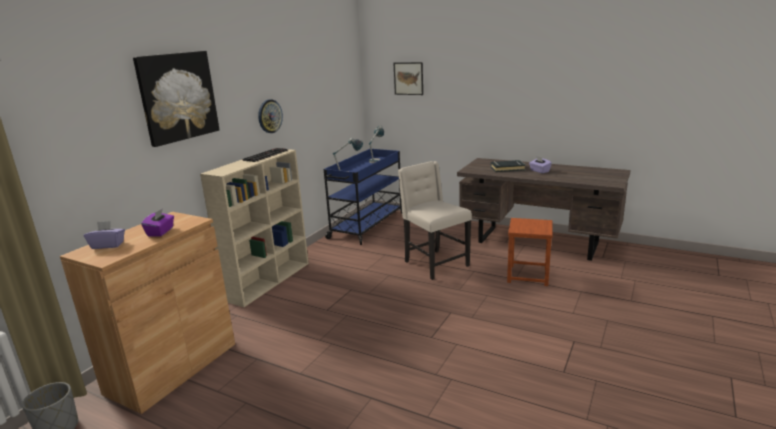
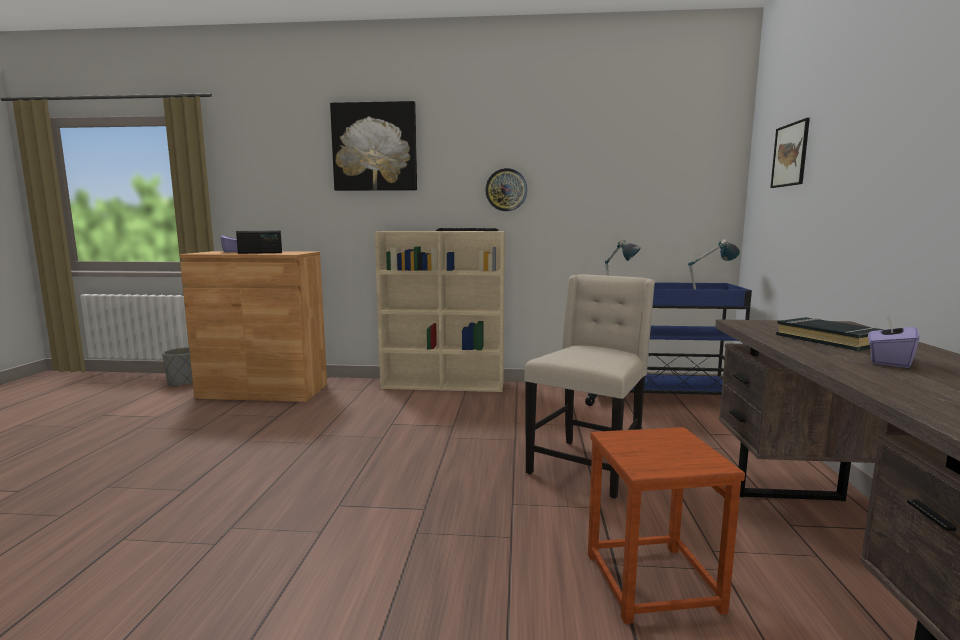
camera: 65 degrees right, 10 degrees down
(161, 232) = (260, 253): purple tissue box -> radio

